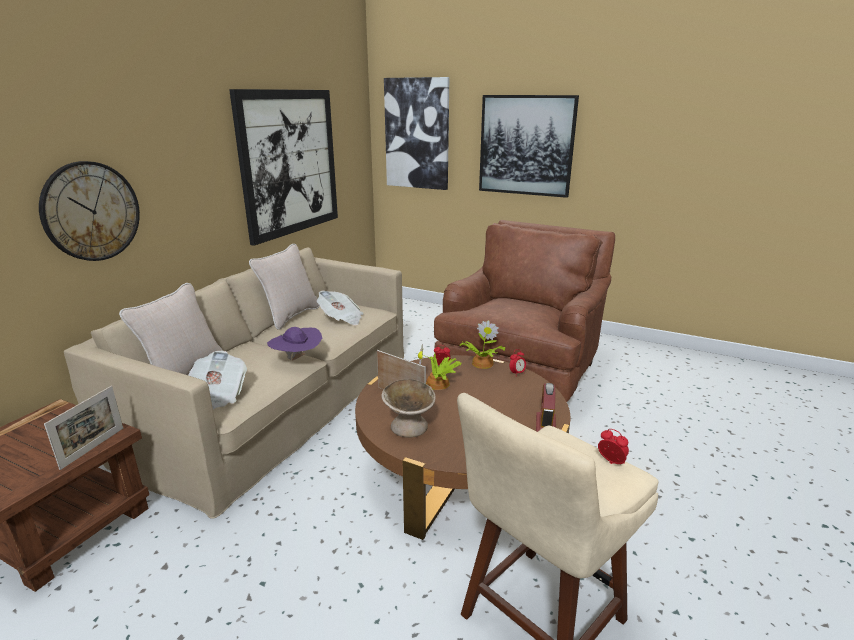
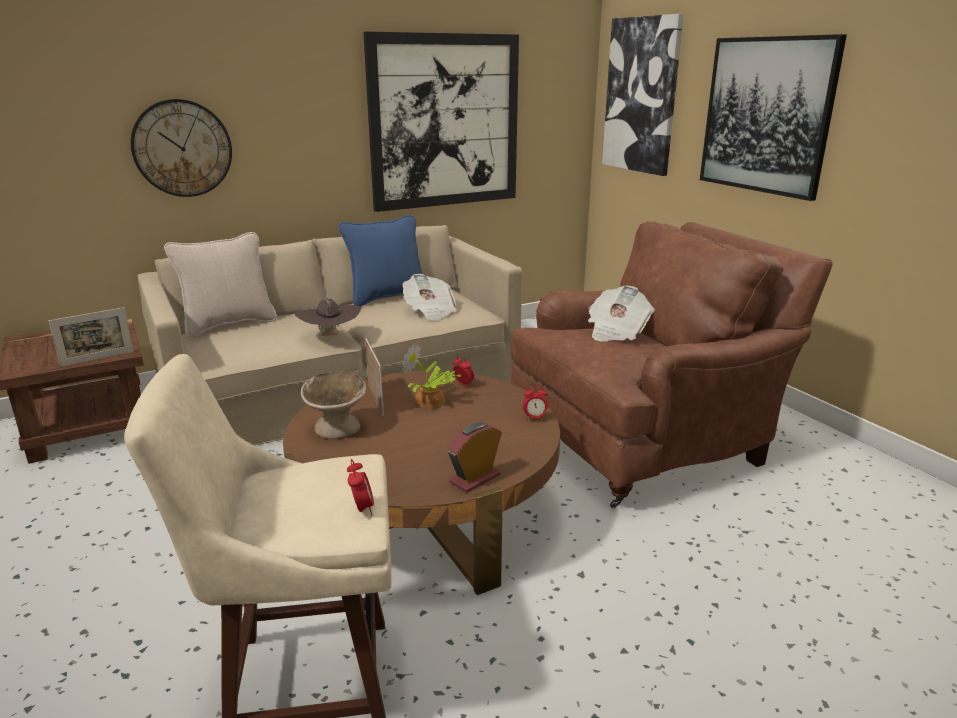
camera: 35 degrees right, 0 degrees up
(217, 396) = (225, 348): newspaper -> newspaper (616, 331)
(290, 316) = (387, 297): beige pillow -> blue pillow
(297, 359) = (330, 337): purple hat -> brown hat
(481, 363) = (510, 396): potted plant -> none

